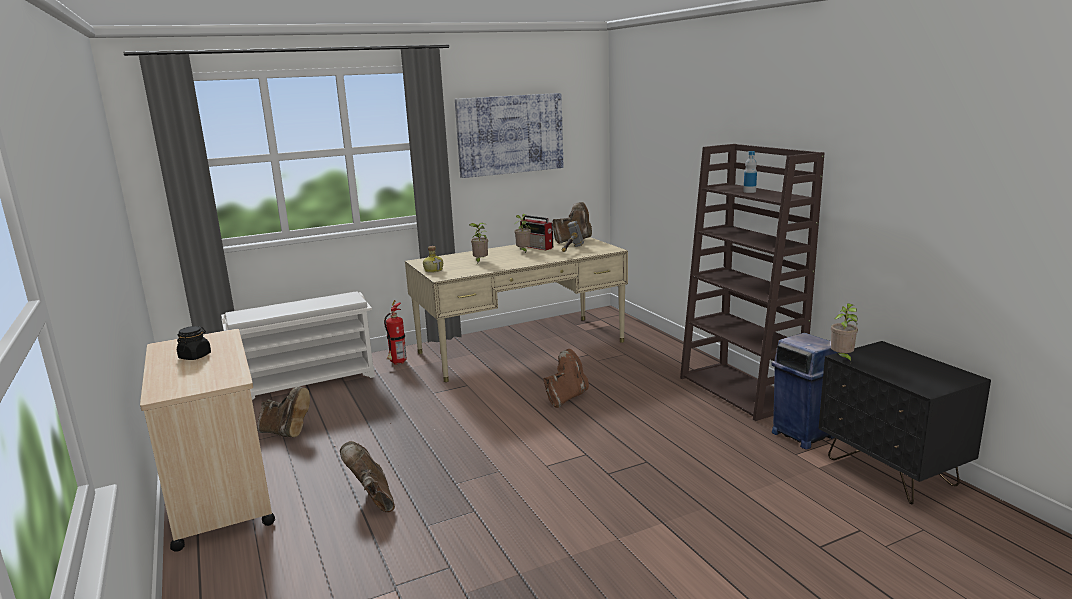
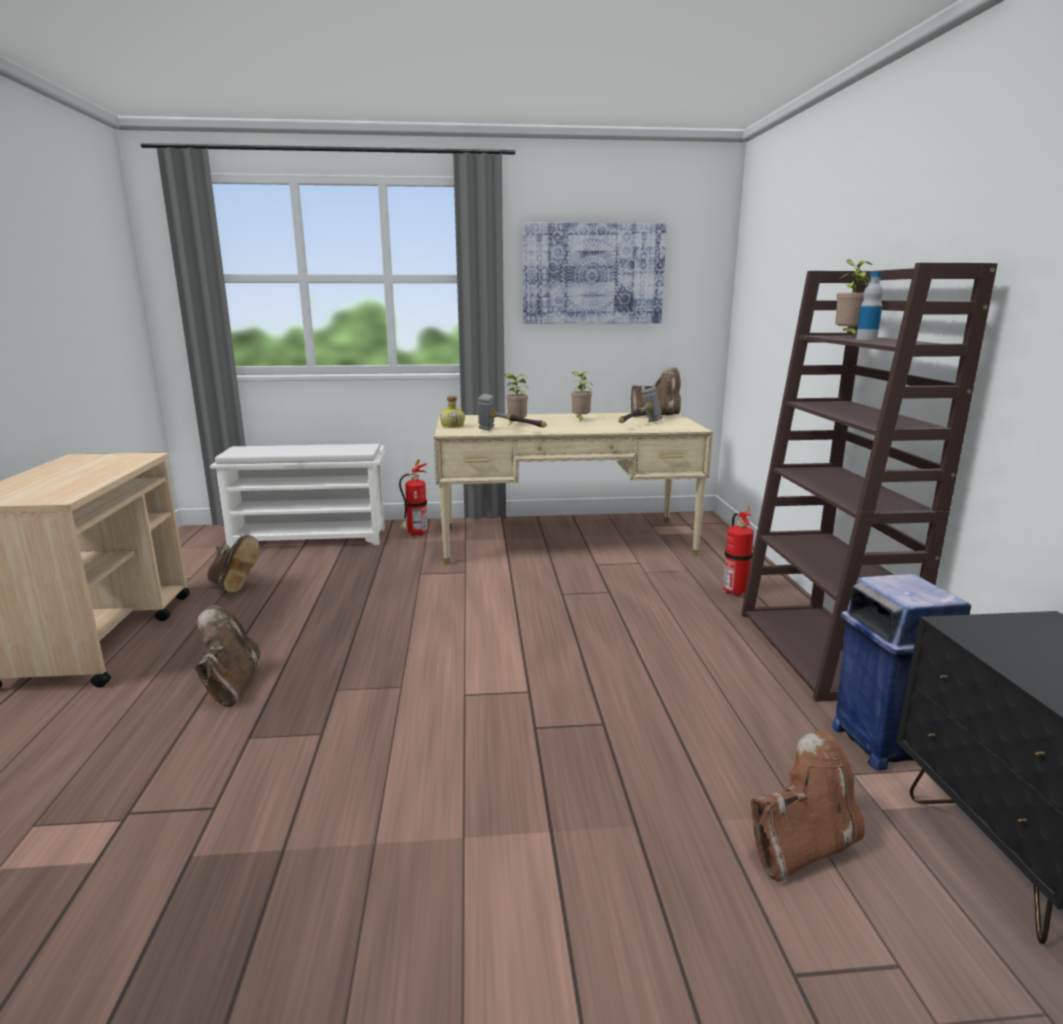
camera: 20 degrees right, 0 degrees up
(195, 356) = (78, 470): black jar -> none
(485, 270) = (509, 432): none -> hammer
(537, 247) = (603, 418): radio -> none
(566, 397) = (567, 610): brown boot -> brown boot (802, 847)
(665, 363) = (733, 591): none -> fire extinguisher
(842, 358) = (951, 626): potted plant -> potted plant (848, 337)

